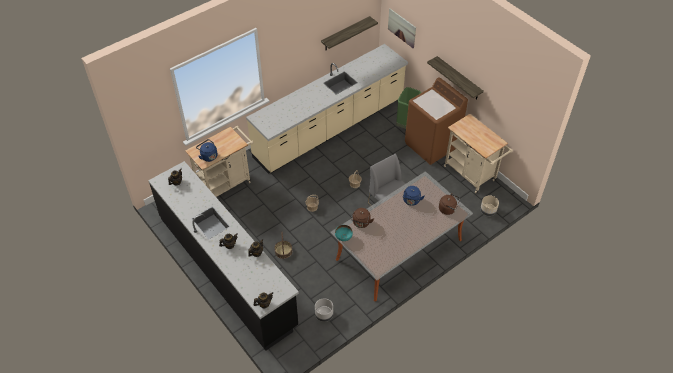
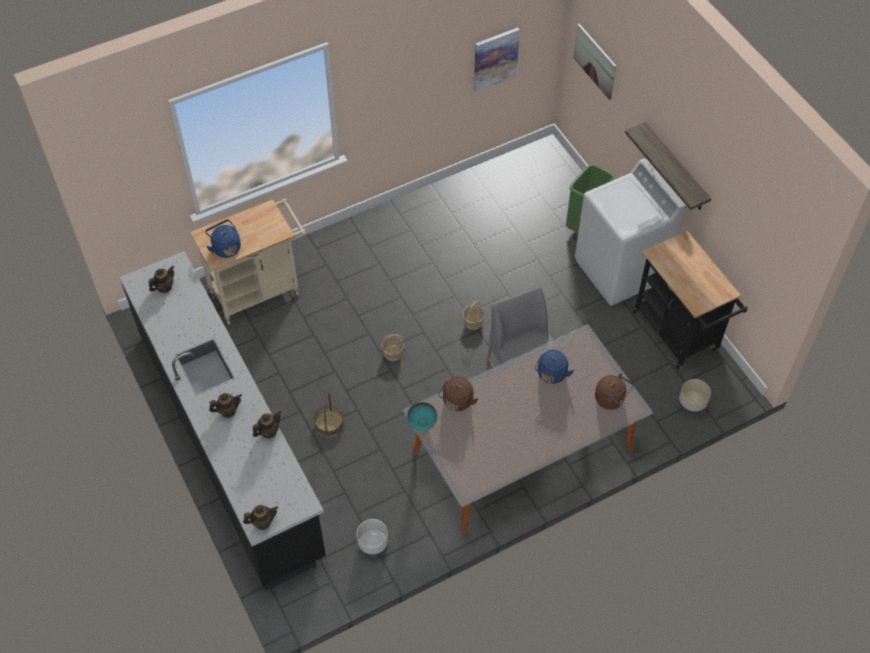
camera: 10 degrees right, 5 degrees up
(330, 128) = (452, 216): beige counter -> none
(345, 34) = (495, 59): shelf -> picture
(431, 145) = (621, 270): brown washing machine -> white washing machine
(472, 175) = (679, 335): beige cart -> black cart

